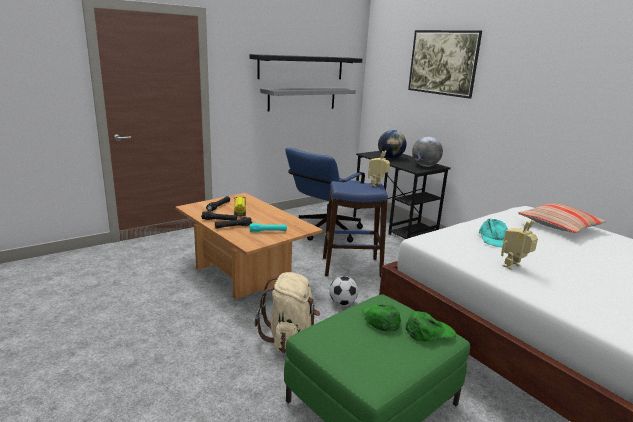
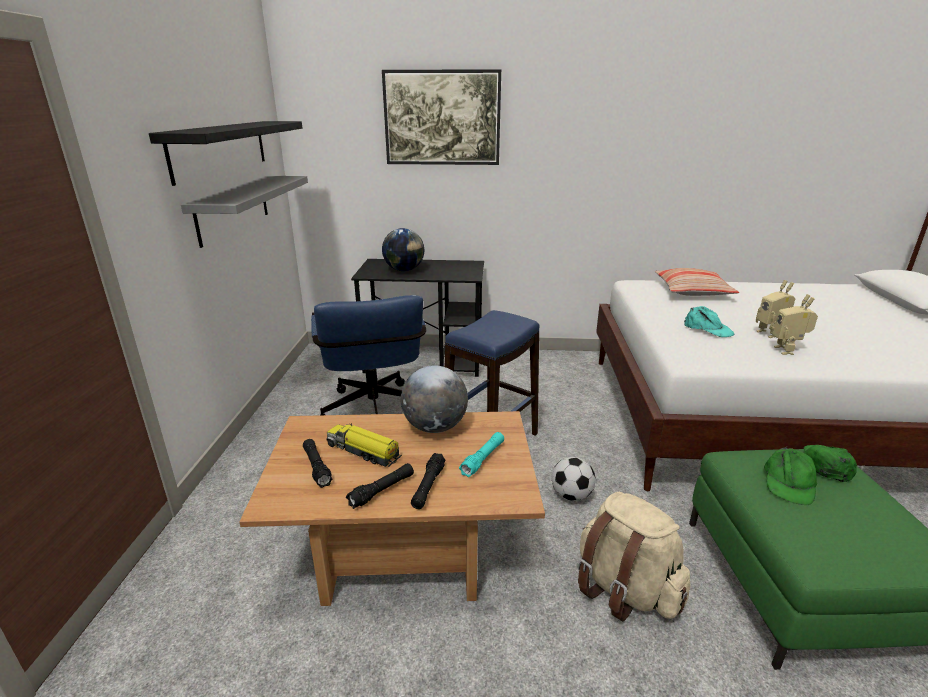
camera: 50 degrees left, 5 degrees up
(377, 185) = (506, 315): toy robot -> toy robot (769, 333)
(380, 319) = (788, 482): green cap -> green cap turned 90 degrees counterclockwise
(425, 166) = (462, 268): globe -> globe (435, 427)

